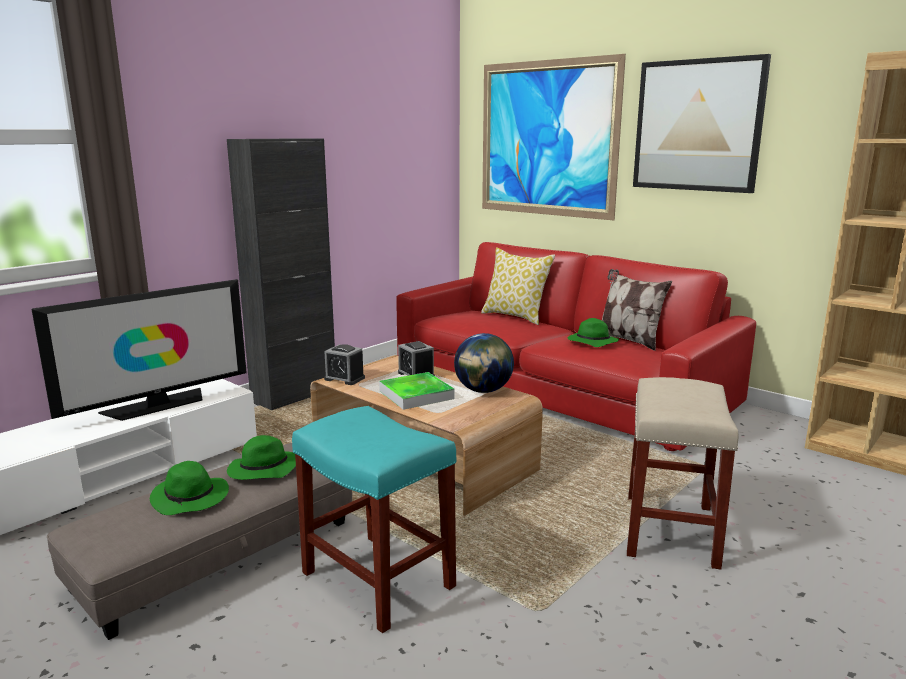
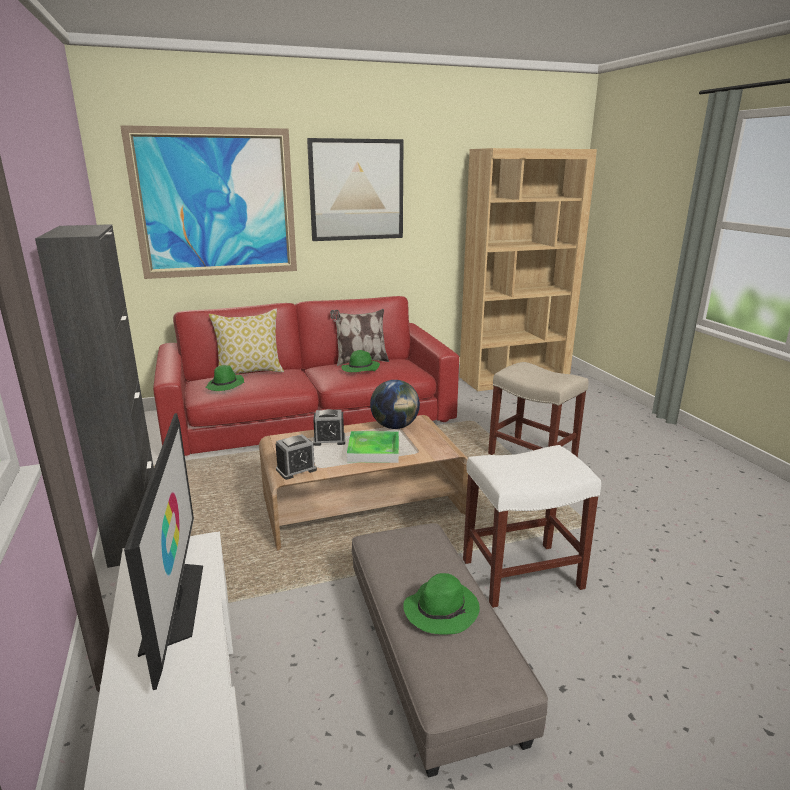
camera: 60 degrees left, 5 degrees up
(263, 470) = (415, 560): green hat -> green hat (225, 386)
(376, 579) = (520, 574): turquoise stool -> white stool

